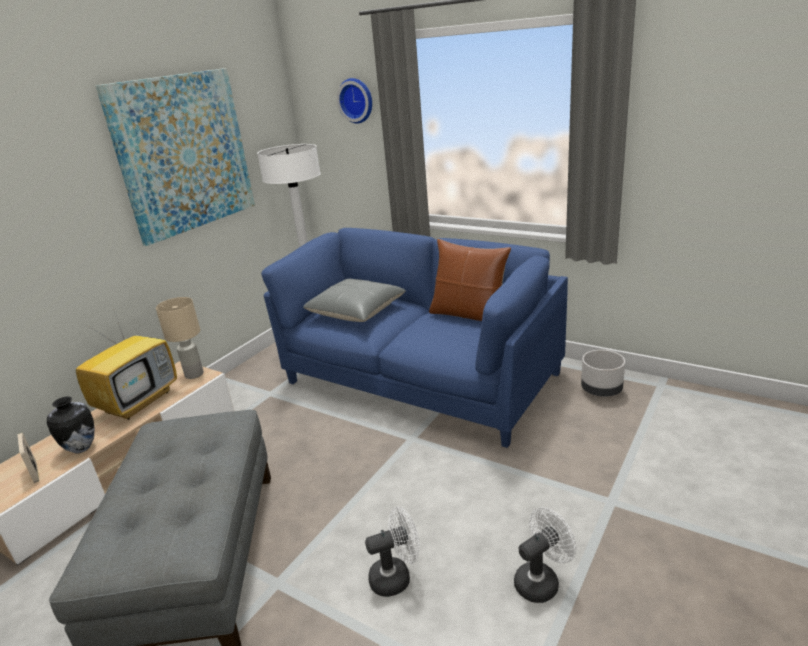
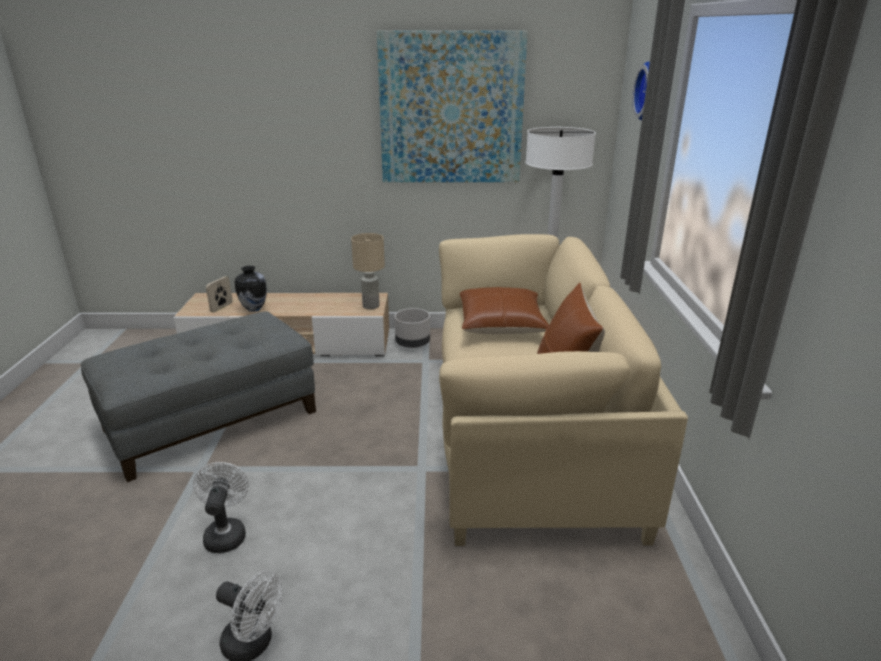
camera: 55 degrees right, 0 degrees up
(139, 401) = (320, 302): television -> none
(356, 311) = (501, 323): grey pillow -> brown pillow
(396, 577) = (226, 533): white fan -> white fan turned 135 degrees counterclockwise
(420, 379) = (527, 434): blue sofa -> beige sofa
(601, 390) = (652, 603): grey planter -> grey planter (413, 344)

